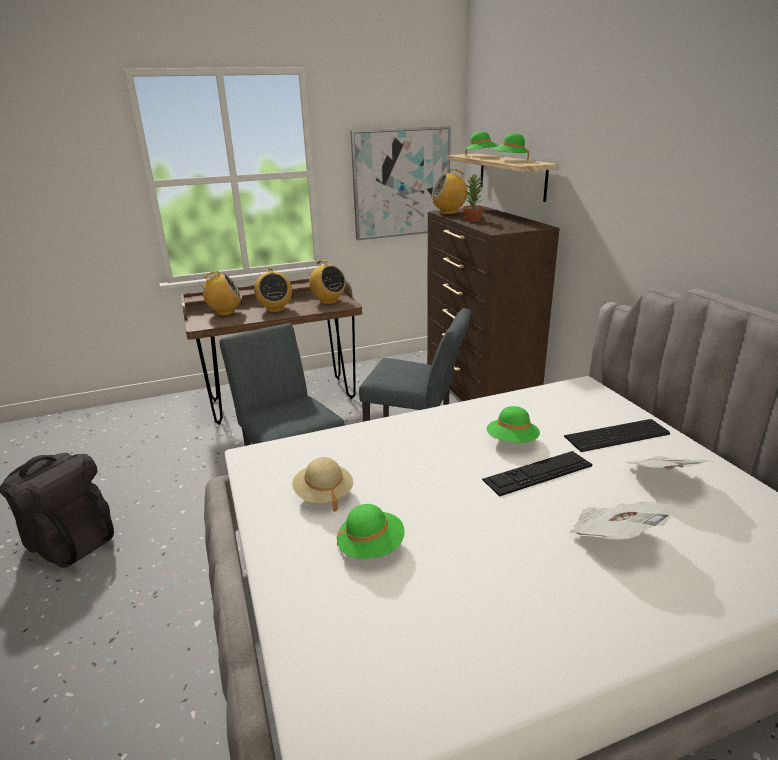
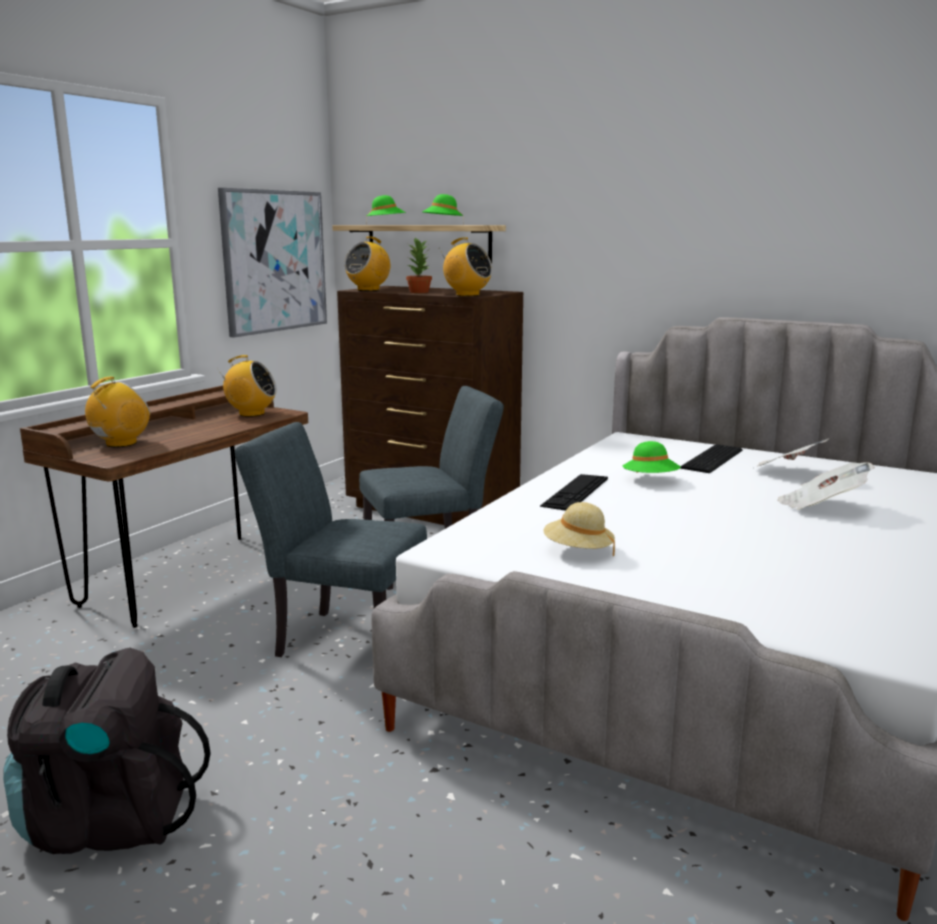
camera: 40 degrees left, 10 degrees down
(275, 309) = (193, 430): radio -> radio (467, 295)
(371, 547) = (690, 564): green hat -> none
(537, 472) = (707, 491): keyboard -> keyboard (575, 492)

